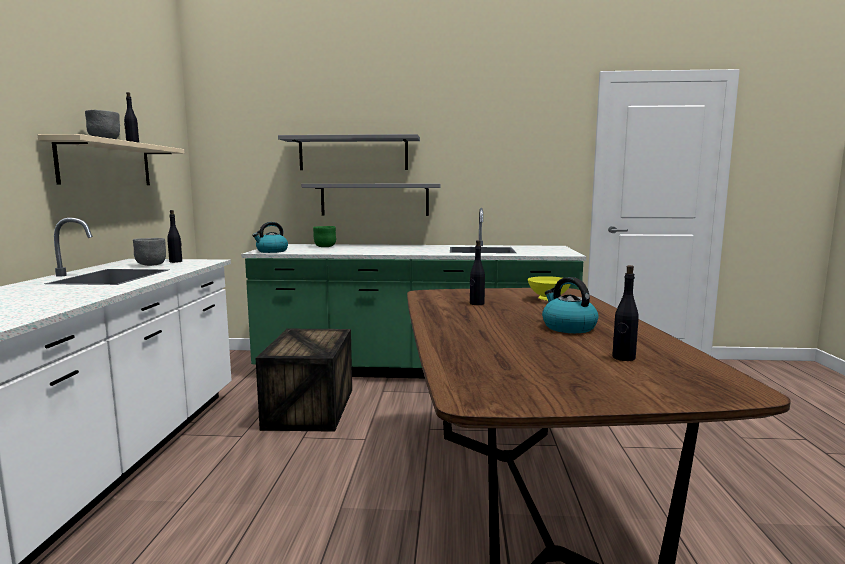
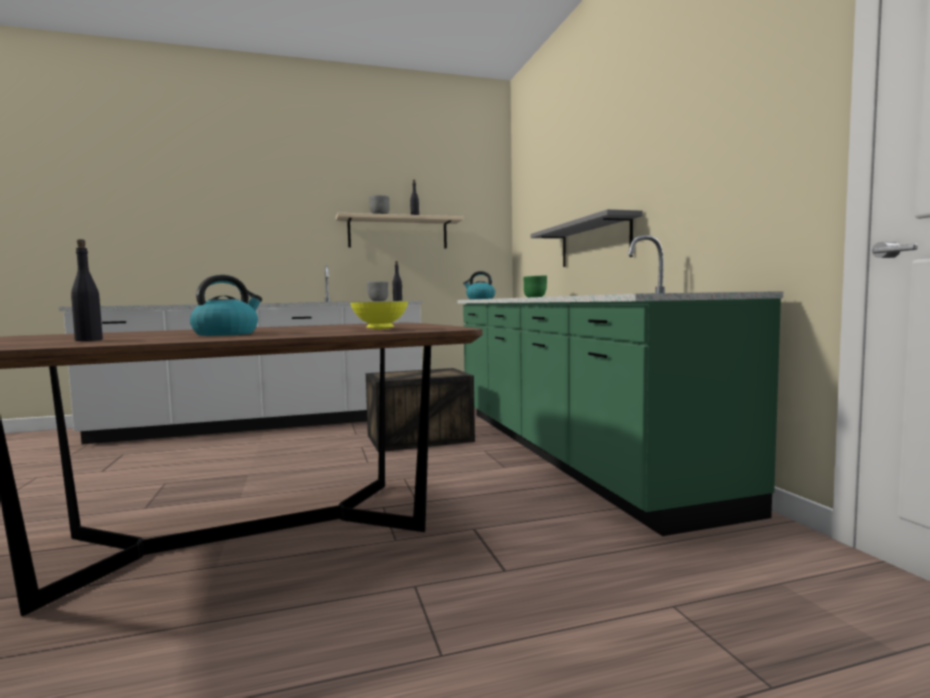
camera: 70 degrees right, 5 degrees down
(353, 153) = (582, 193): grey shelf -> none
(476, 303) = (343, 326): black bottle -> none

